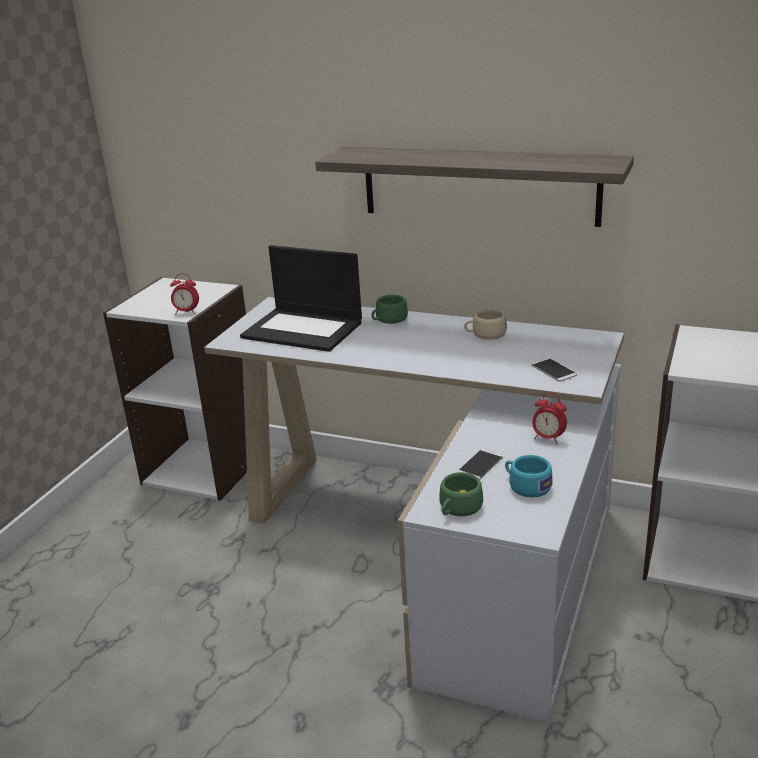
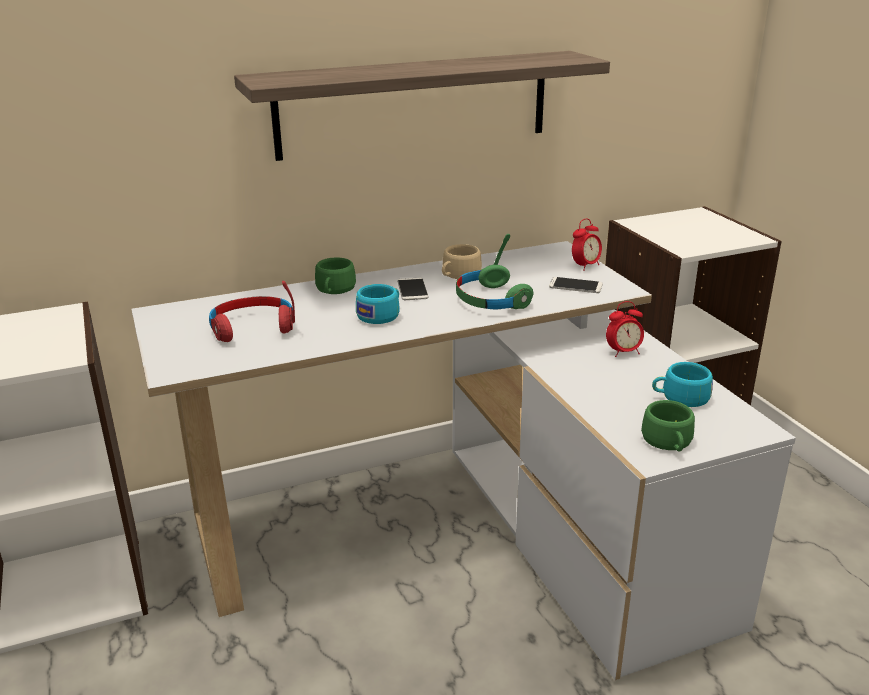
camera: 45 degrees left, 0 degrees up
(186, 312) = (64, 353): alarm clock -> alarm clock (585, 266)
(304, 329) = (253, 328): laptop -> red headphones
(385, 346) = (381, 315): none -> turquoise cup
(472, 360) = (491, 300): none -> green headphones
(480, 465) = (615, 397): phone -> phone (412, 290)

